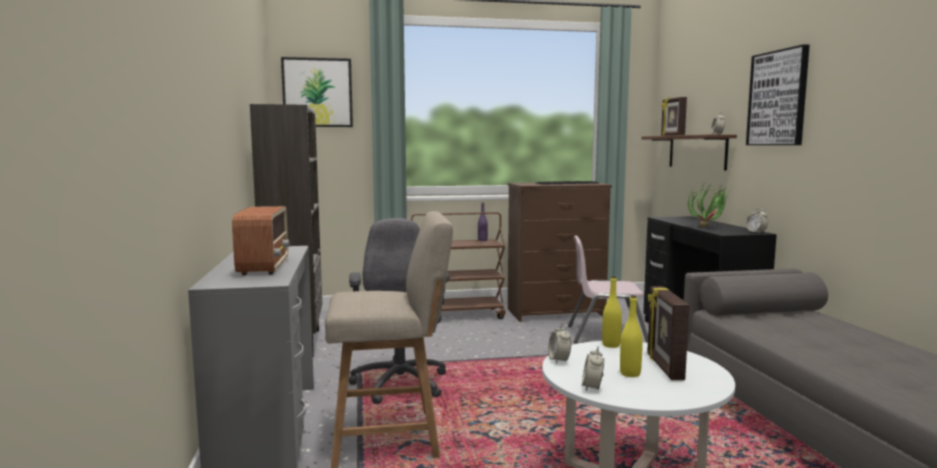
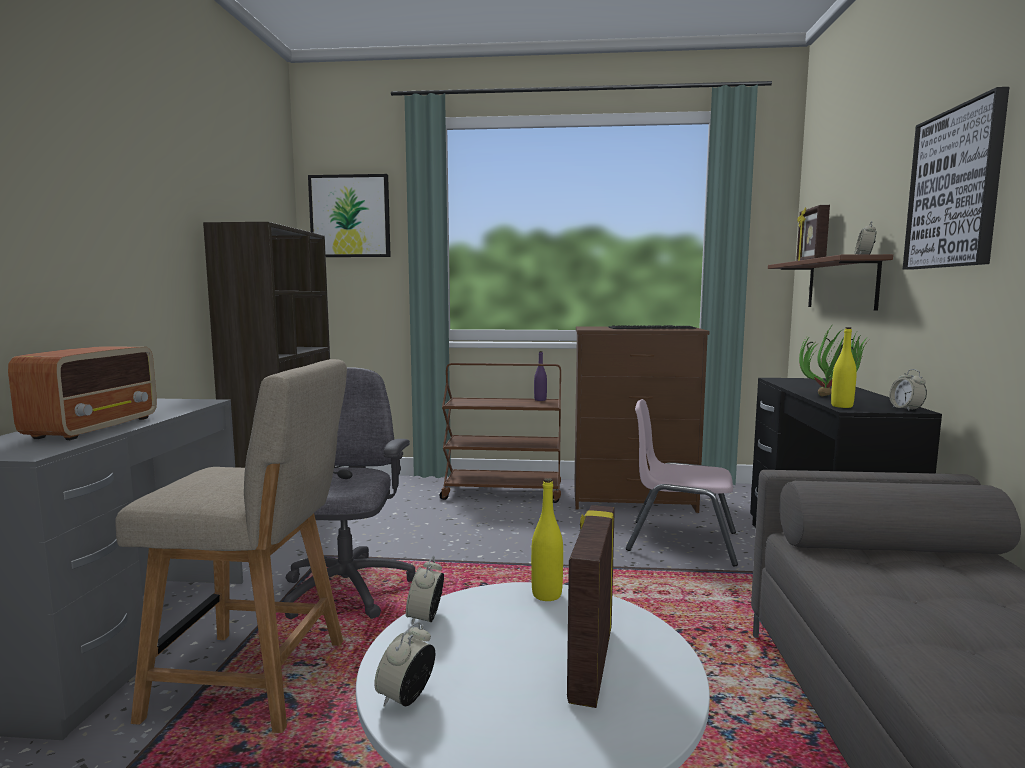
camera: 15 degrees right, 0 degrees up
(630, 374) = (511, 671): yellow bottle -> yellow bottle (842, 406)

